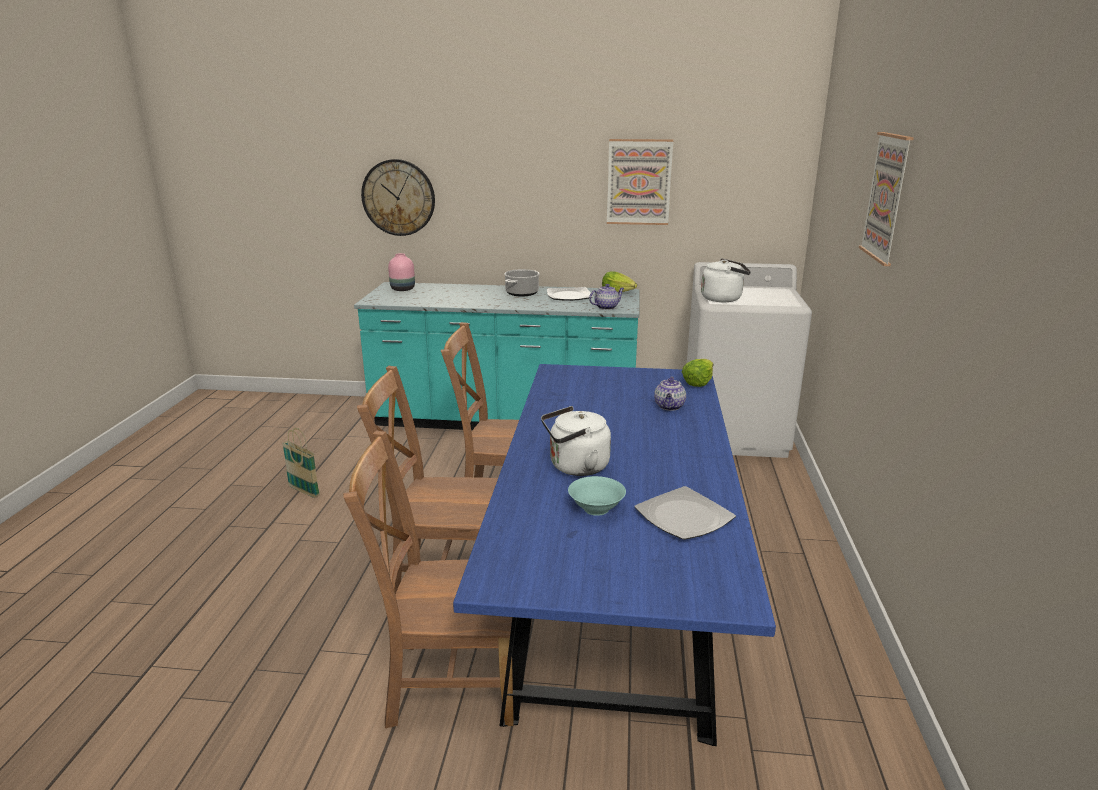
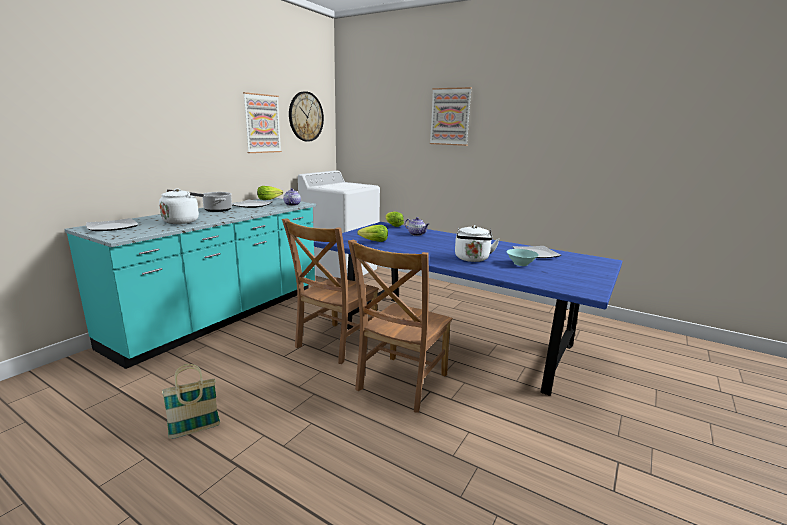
camera: 65 degrees left, 5 degrees down
(398, 197) = (70, 137): wall clock -> wall clock (306, 116)
(403, 289) = (113, 227): pink vase -> plate
(448, 682) = (509, 404): brown chair -> none
(584, 391) = (374, 241): none -> lettuce
(724, 299) = (342, 188): white kettle -> white kettle (183, 221)

